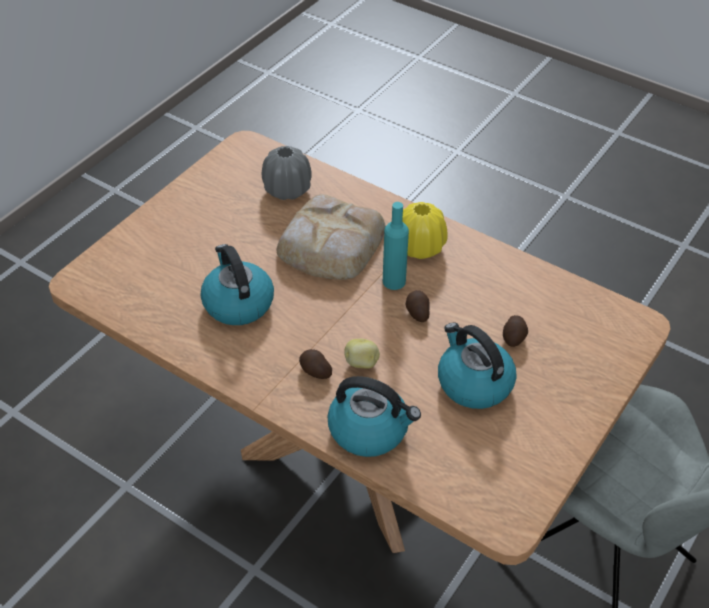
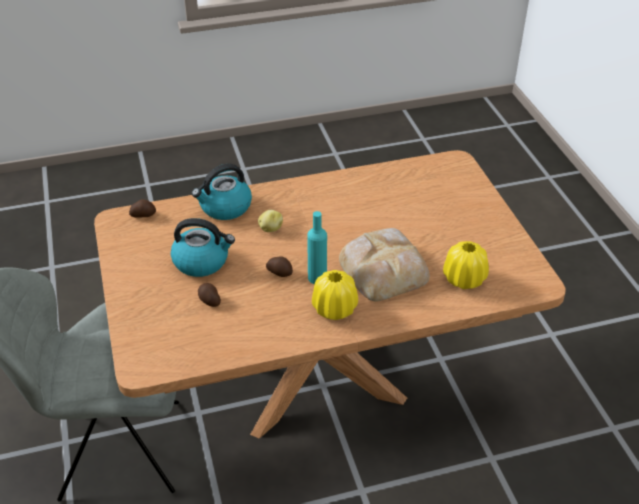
camera: 130 degrees right, 5 degrees down
(237, 303) = (373, 207): kettle -> none
(287, 190) = (464, 279): grey vase -> yellow vase
(315, 371) = (286, 209): potato -> potato (143, 215)

